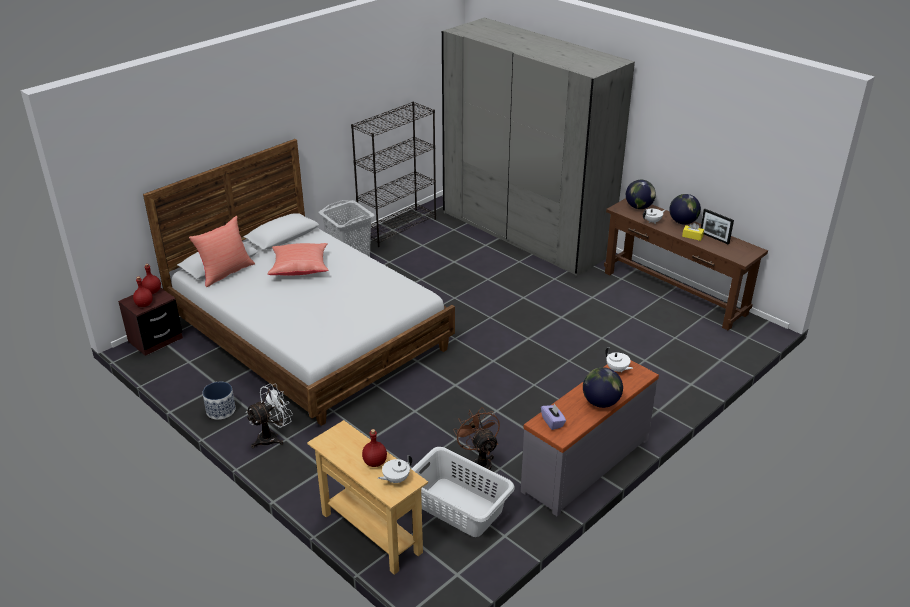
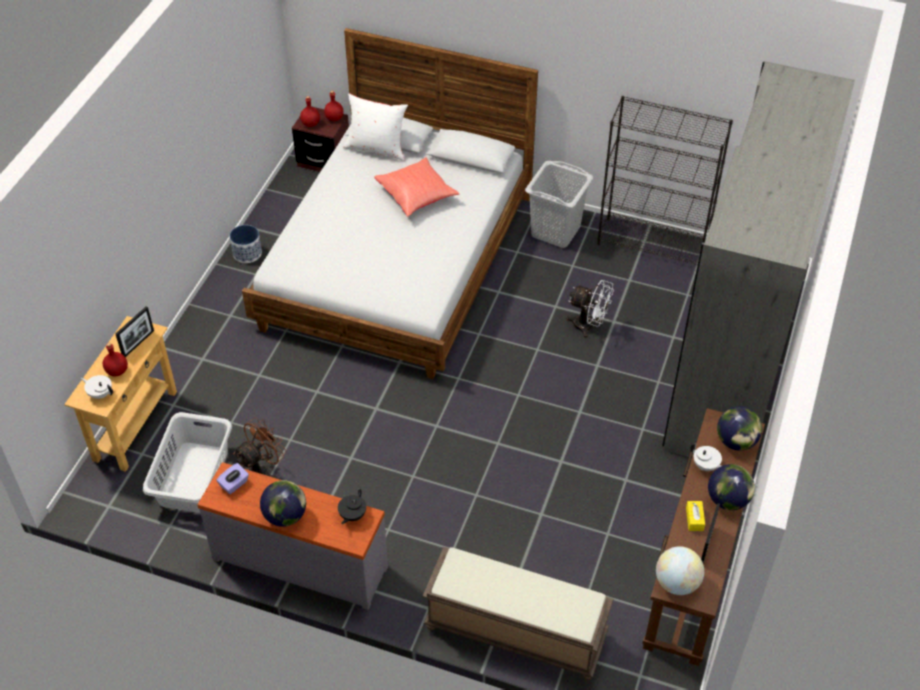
camera: 65 degrees right, 15 degrees up
(226, 272) = (376, 148): red pillow -> white pillow
(272, 437) = (228, 304): white fan -> white fan (588, 326)
(350, 442) = (138, 344): none -> picture frame
(617, 369) = (352, 515): white teapot -> black teapot
(695, 377) = (514, 632): none -> brown bench
(739, 255) = (676, 583): none -> globe

